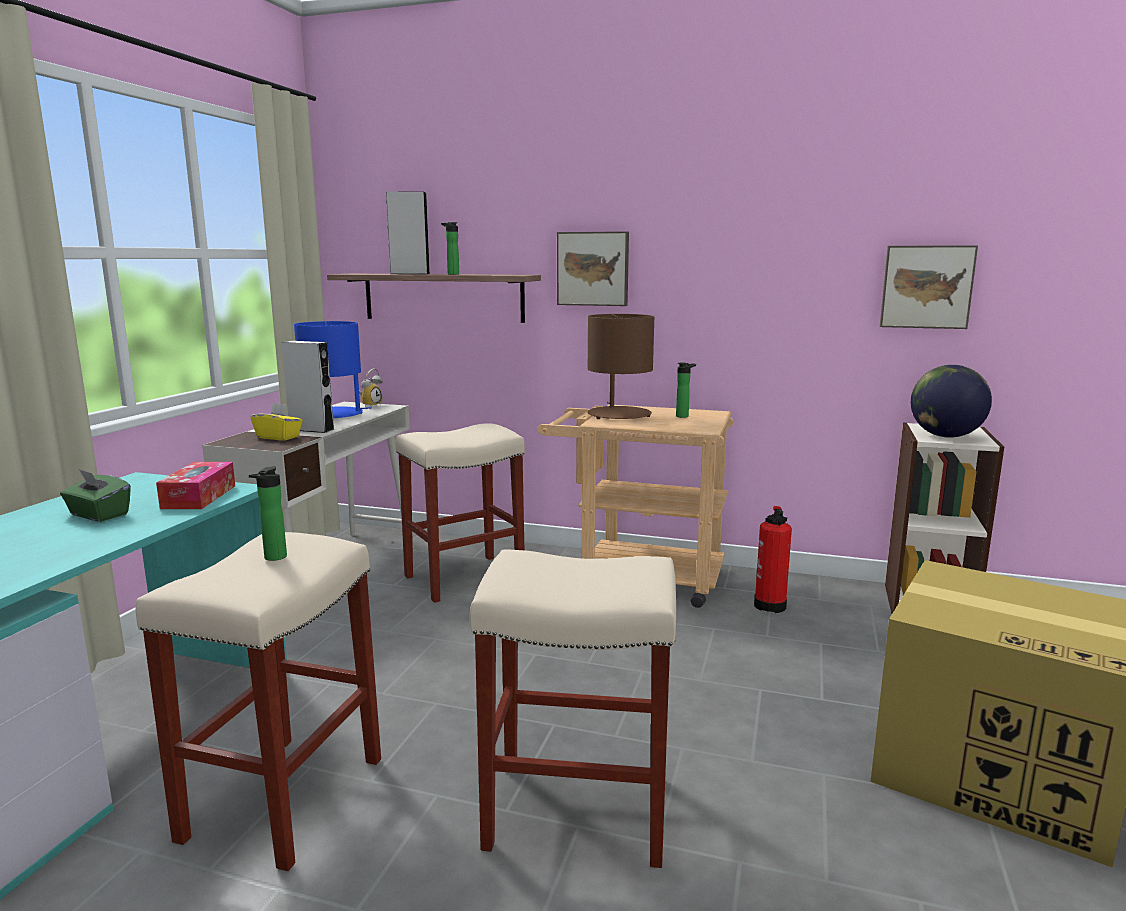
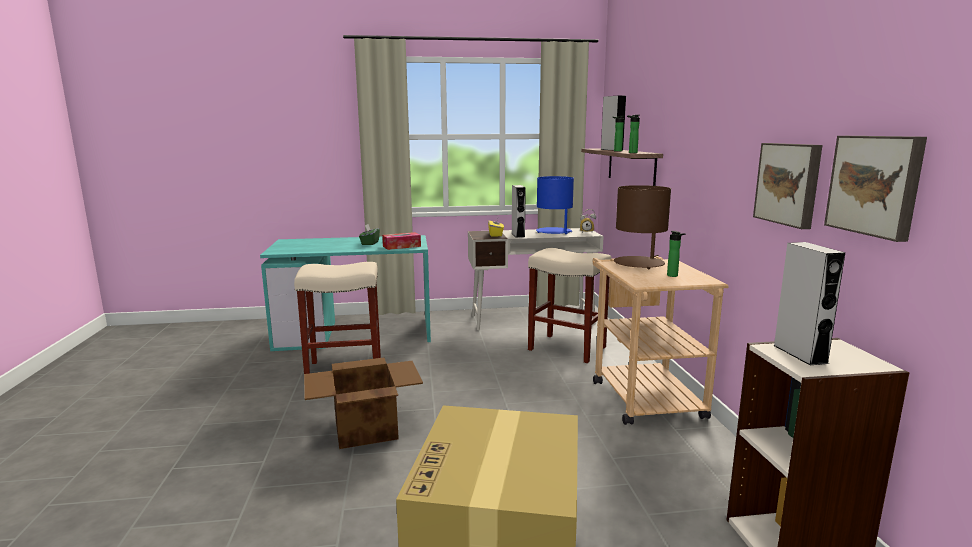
camera: 65 degrees right, 0 degrees up
(273, 558) = (343, 267): bottle -> bottle (631, 153)
(574, 812) = (364, 429): beige stool -> cardboard box
(593, 268) = (682, 150): picture -> picture (789, 183)
(771, 604) = (671, 453): fire extinguisher -> none
(945, 436) = (800, 354): globe -> grey speaker

